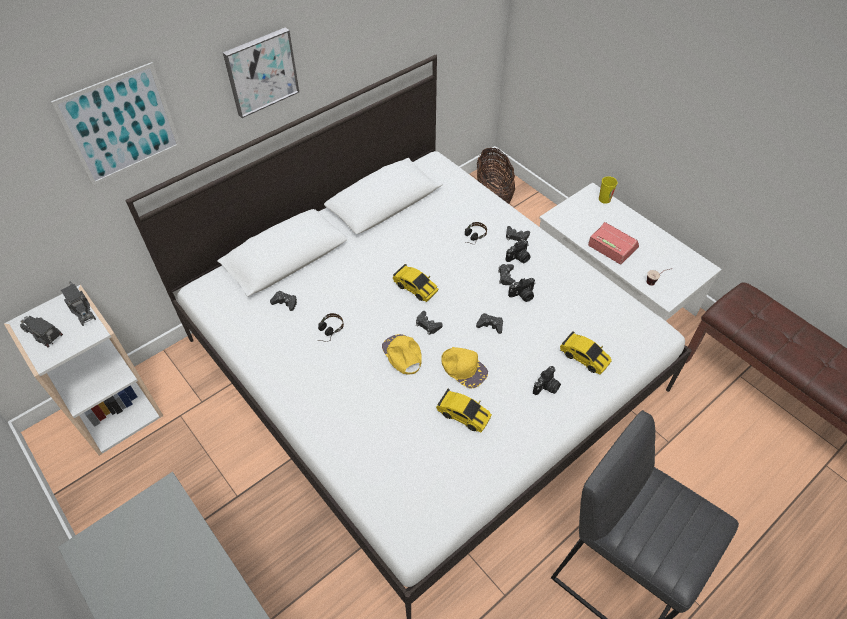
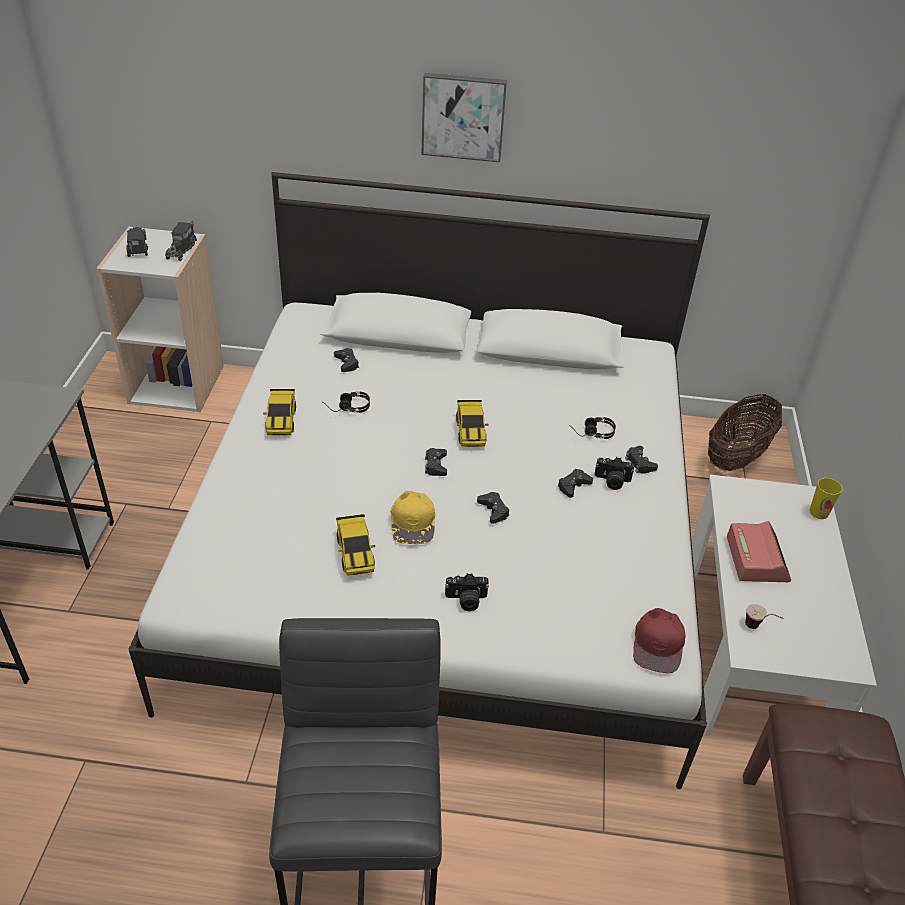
camera: 45 degrees right, 10 degrees down
(121, 125) = (296, 94): picture -> none
(402, 355) = (377, 469): yellow cap -> none
(522, 295) = (565, 513): camera -> none
(584, 357) = (544, 609): toy car -> toy car (281, 420)
(645, 327) = (659, 643): none -> red cap

